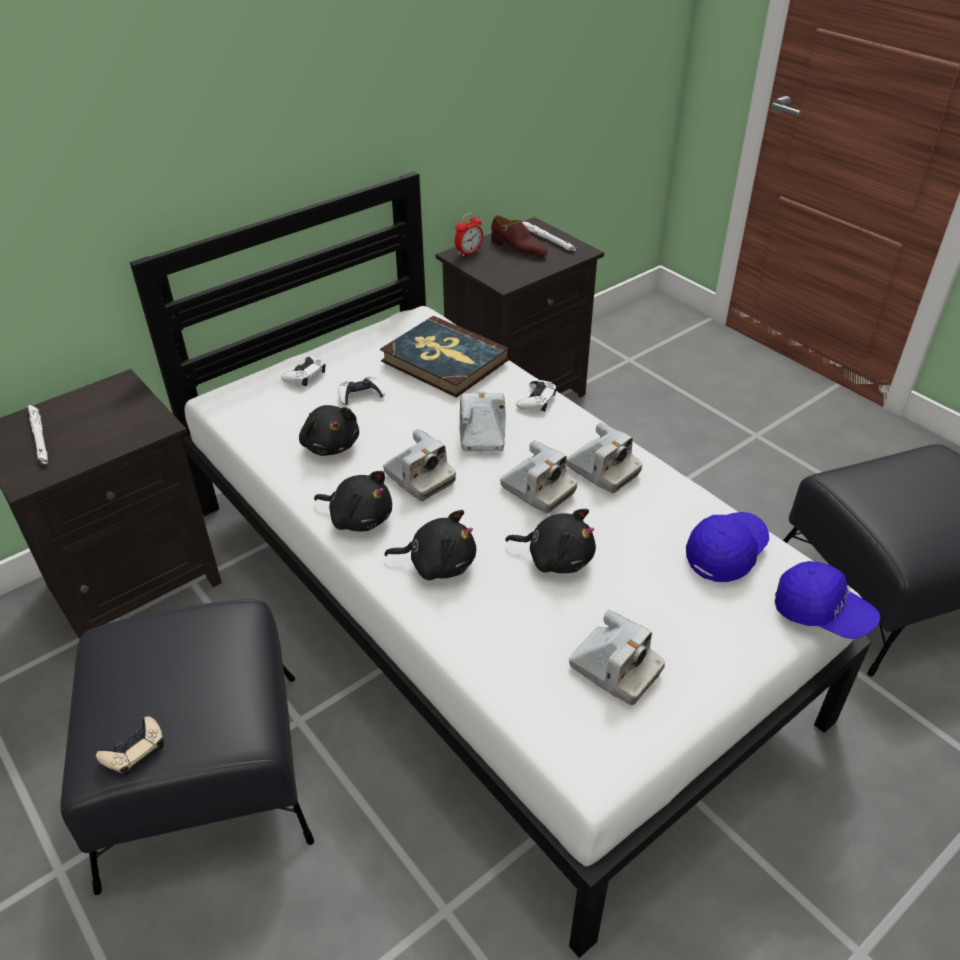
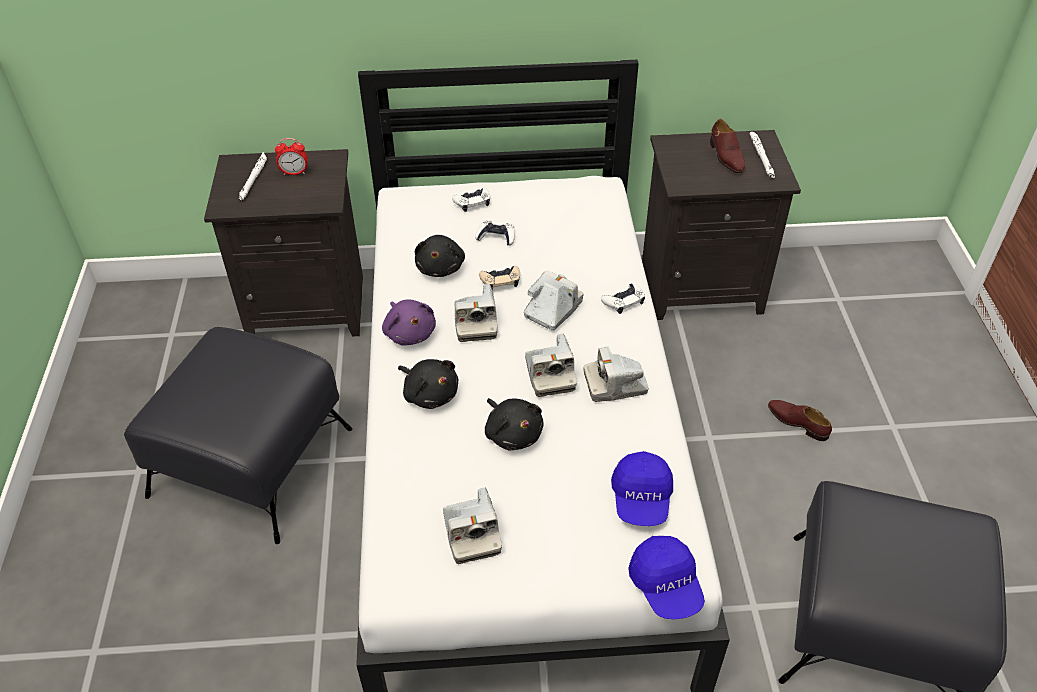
camera: 35 degrees right, 5 degrees up
(134, 750) = (176, 417): beige game controller -> beige game controller (500, 280)
(359, 518) = (409, 333): black plush toy -> purple plush toy
(444, 361) = (582, 235): book -> none
(469, 252) = (679, 144): alarm clock -> alarm clock (294, 173)
(602, 470) = (615, 384): camera -> camera turned 90 degrees clockwise
(689, 466) = (797, 423): none -> brown shoe
(726, 553) = (641, 499): blue cap -> blue cap turned 105 degrees clockwise

